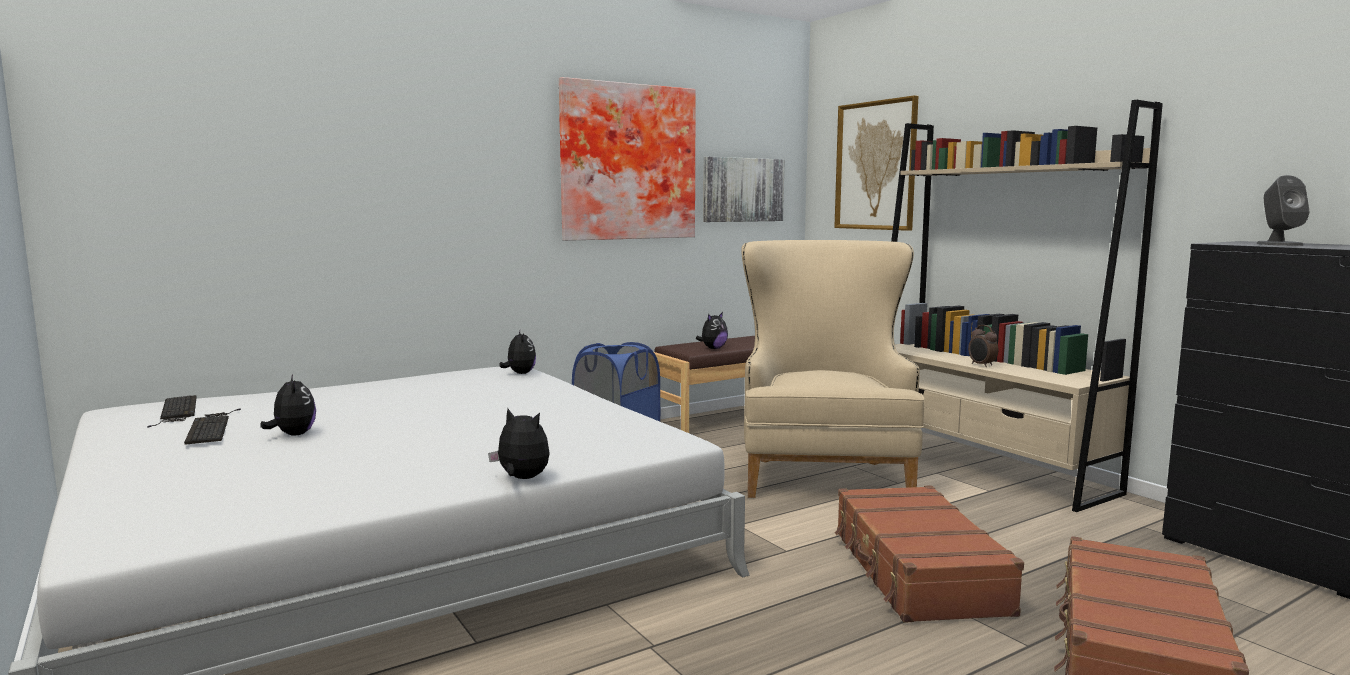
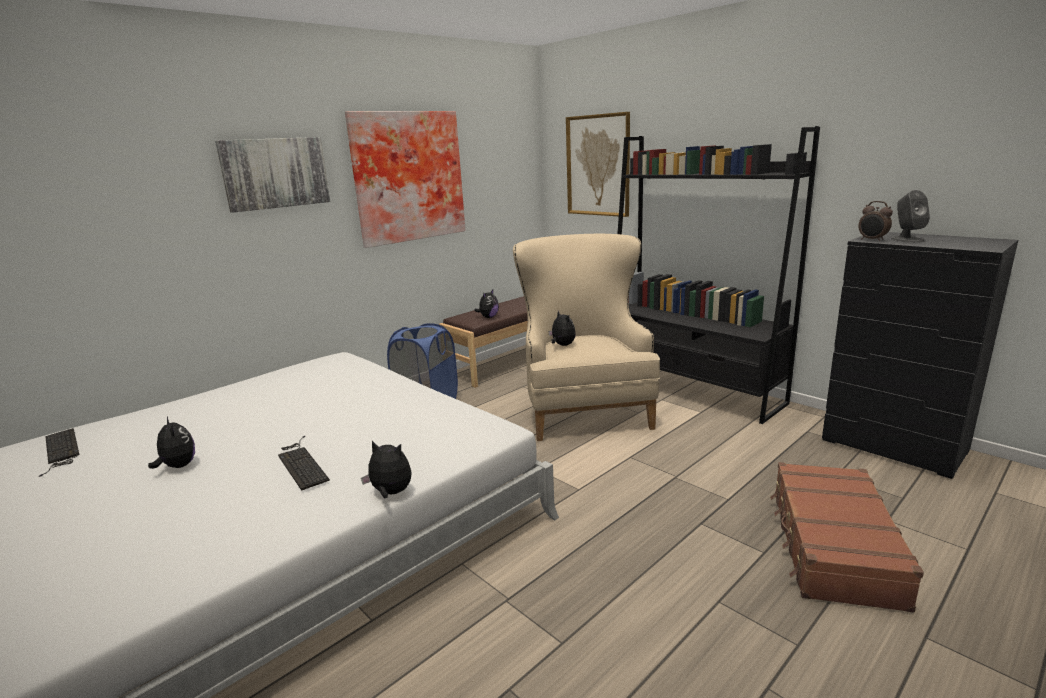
camera: 10 degrees left, 10 degrees up
(211, 427) = (100, 467): keyboard -> keyboard (301, 463)
(519, 373) = (347, 364): plush toy -> plush toy (562, 345)
(742, 190) = (497, 188): picture -> picture (275, 173)
(916, 572) = (673, 495): brown suitcase -> none
(981, 365) = (691, 323): alarm clock -> alarm clock (872, 240)
(984, 466) = (692, 389): beige bookcase -> black bookcase

